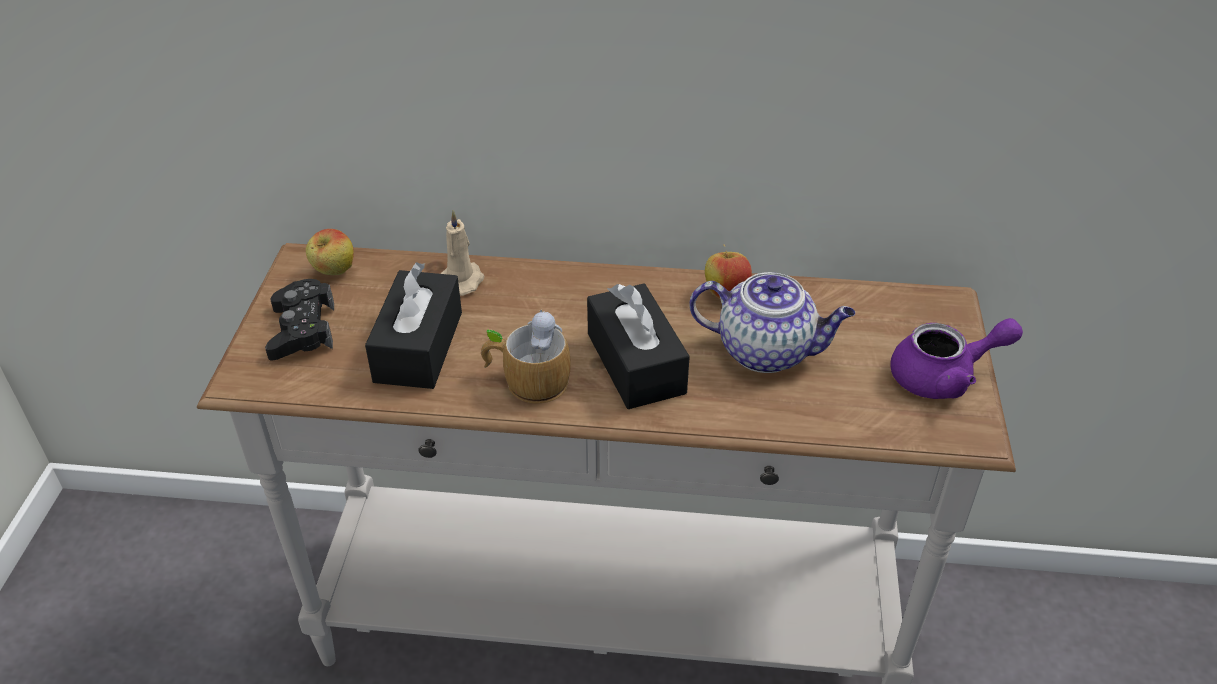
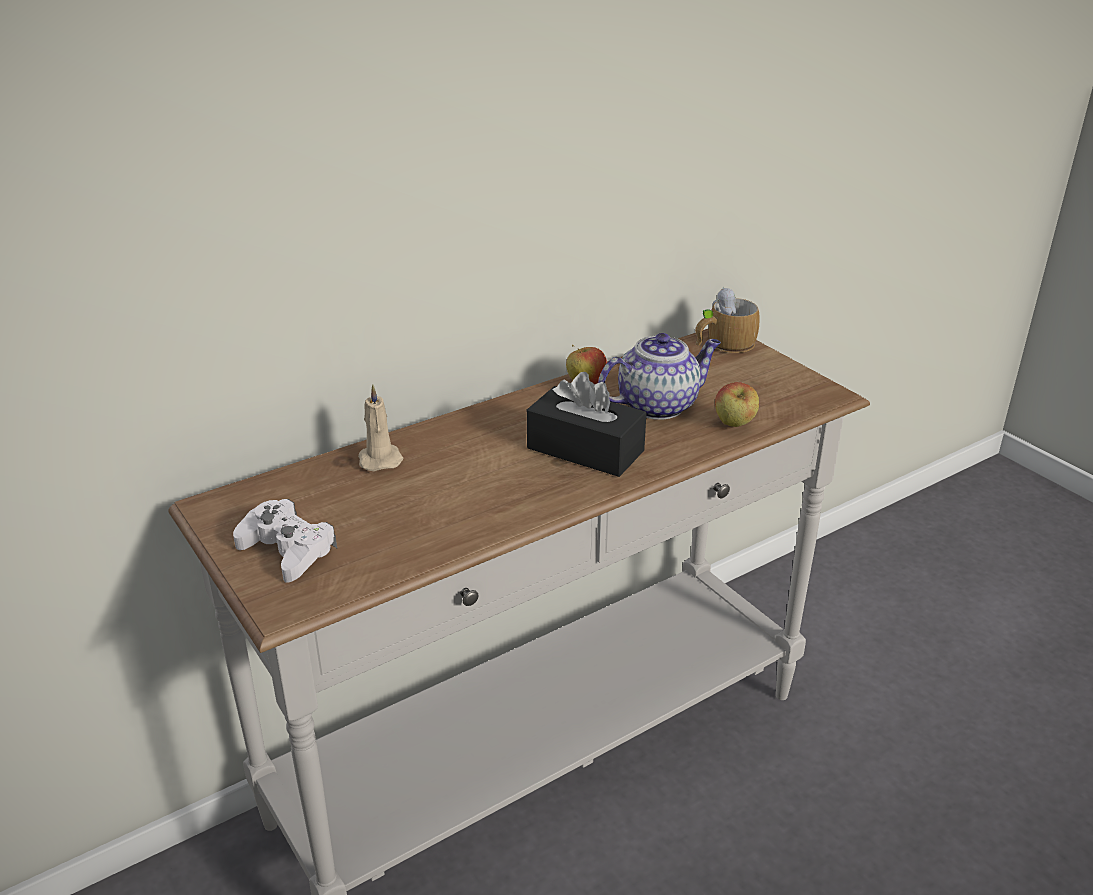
camera: 40 degrees left, 10 degrees down
(302, 329) = (287, 549): black game controller -> white game controller
(334, 272) = (256, 501): apple -> apple (734, 425)
(418, 347) = (408, 514): black tissue box -> none
(526, 379) = (523, 494): mug -> mug (723, 344)
(944, 377) = (776, 373): purple teapot -> none

